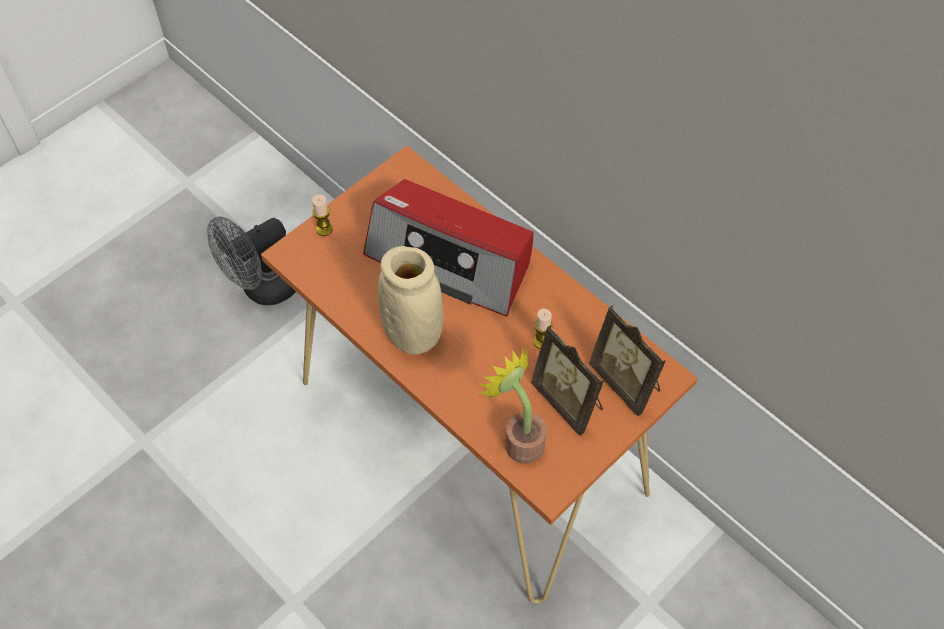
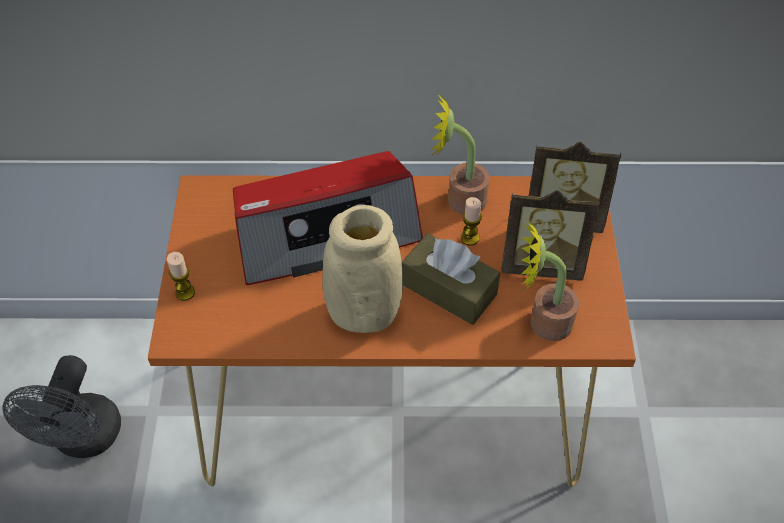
camera: 45 degrees left, 5 degrees down
(485, 364) = (449, 289): none -> brown tissue box
(567, 308) = (458, 199): none -> potted plant

